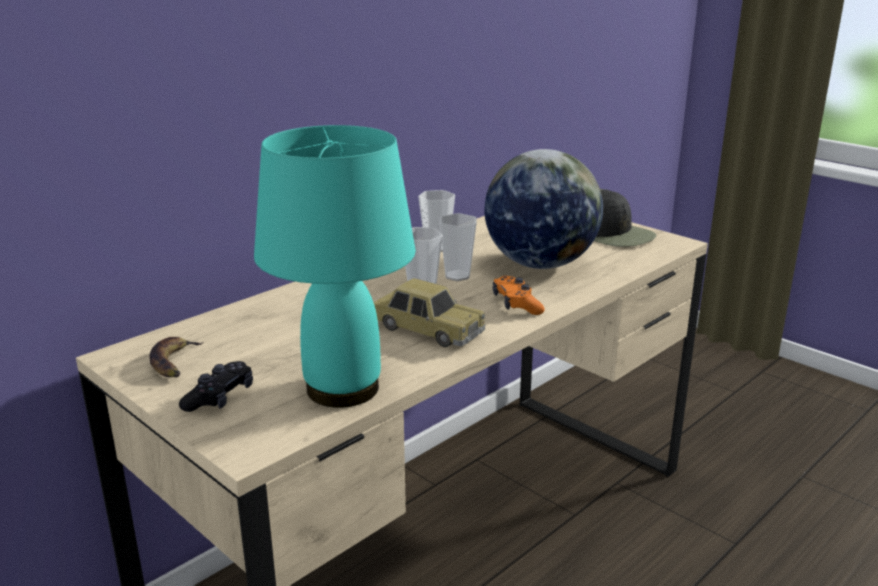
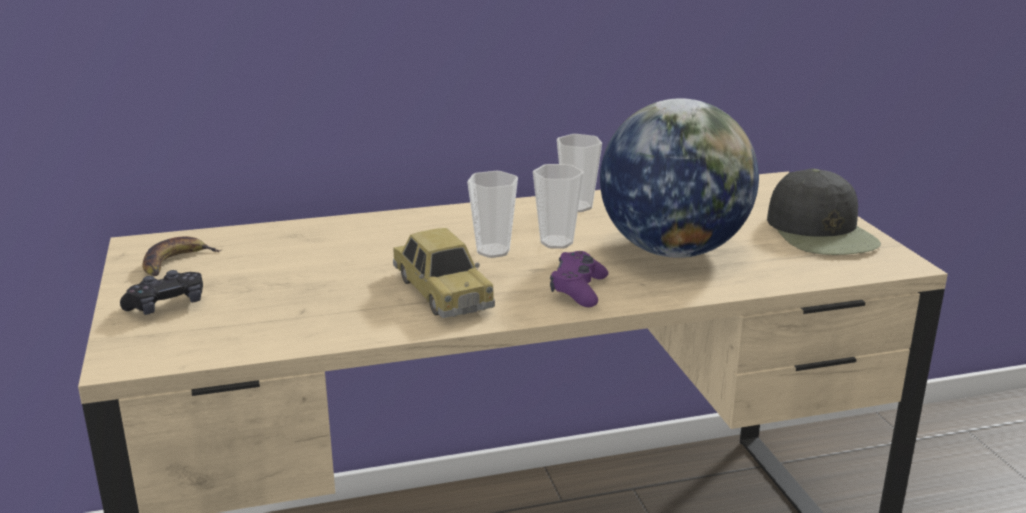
camera: 30 degrees right, 0 degrees up
(341, 389) = (277, 329): turquoise table lamp -> none
(516, 304) = (578, 290): orange game controller -> purple game controller

